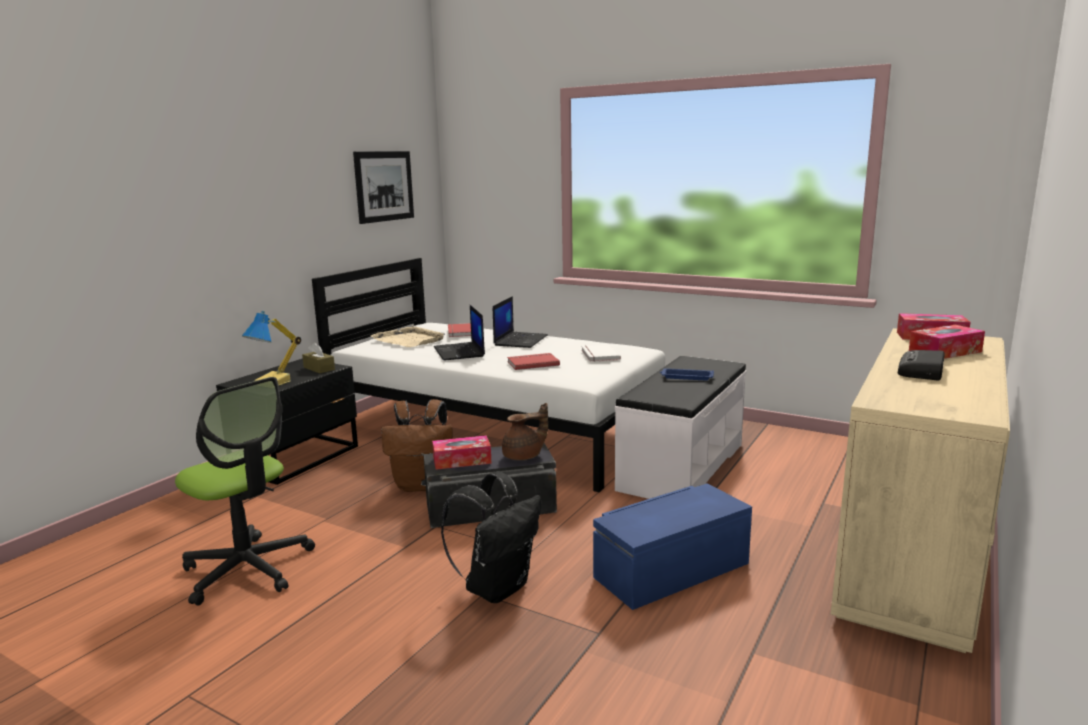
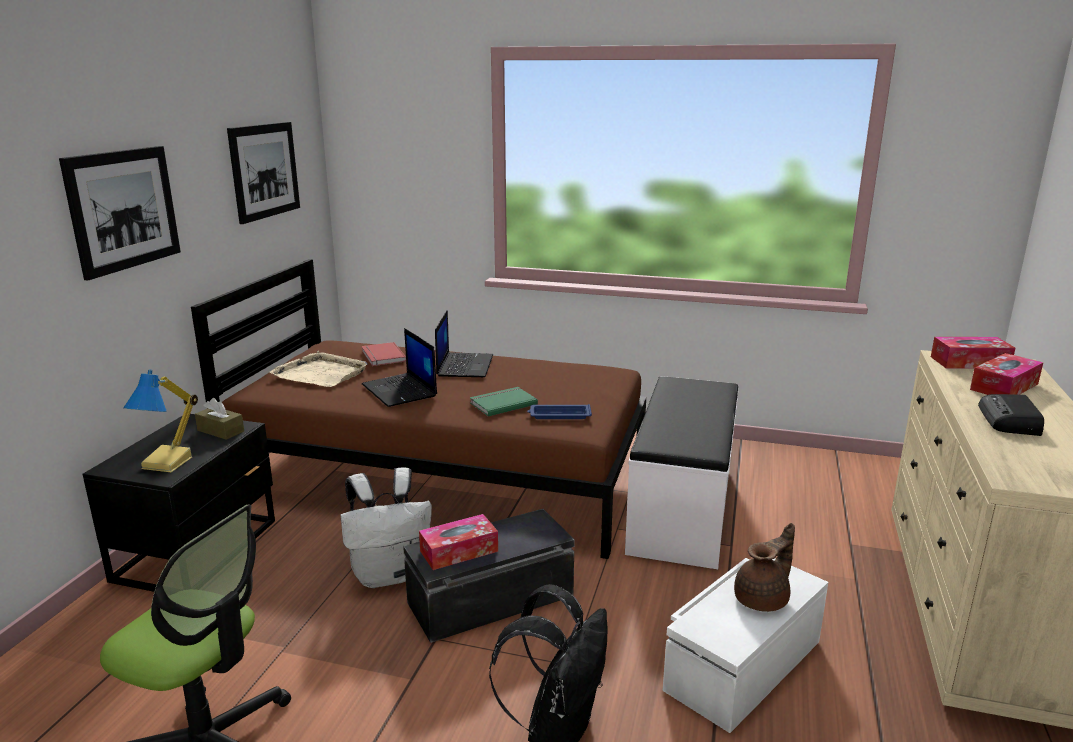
camera: 15 degrees left, 5 degrees up
(264, 202) = (123, 209): none -> picture
(422, 485) = (388, 574): brown backpack -> white backpack
(496, 429) = (442, 475): white bed -> brown bed
(524, 456) = (532, 535): brown teapot -> brown teapot (763, 599)
(532, 363) = (502, 403): red book -> green book
(599, 355) = (573, 384): white book -> none
(670, 569) = (741, 664): blue storage box -> white storage box
(686, 377) = (689, 410): blue tray -> blue tray (559, 415)

